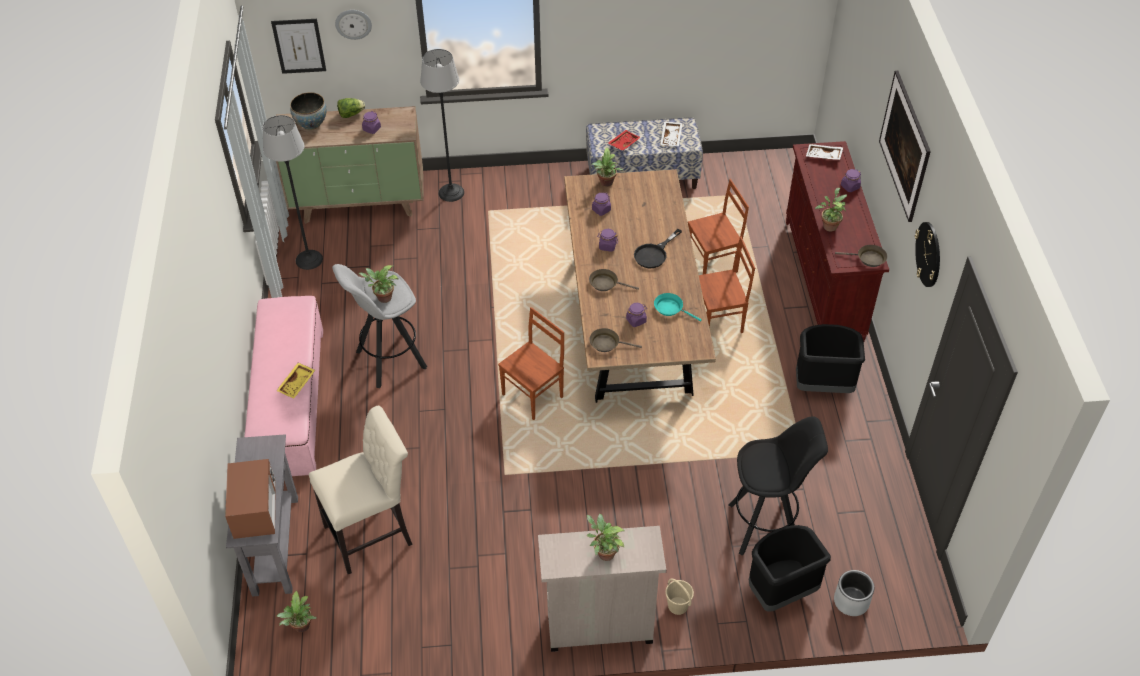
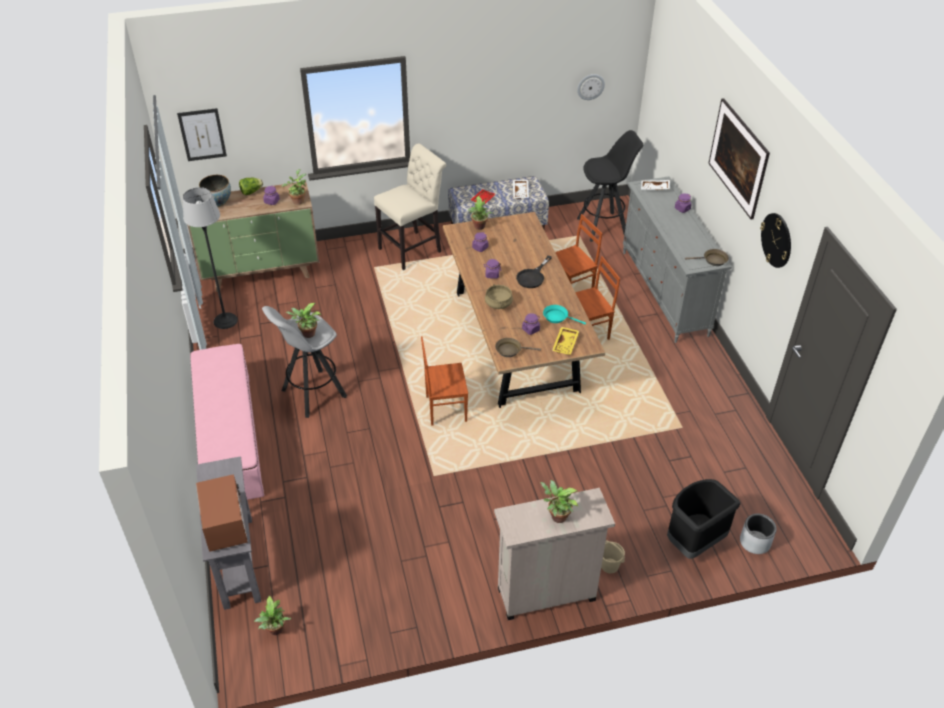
camera: 10 degrees left, 5 degrees down
(297, 384) = (239, 417): yellow tray -> yellow tray (566, 344)
(353, 23) = (249, 111): wall clock -> wall clock (590, 86)
(373, 534) = (326, 540): beige stool -> beige stool (413, 249)
(451, 193) = (339, 256): floor lamp -> none
(534, 396) = (445, 408): brown chair -> brown chair turned 135 degrees counterclockwise
(606, 283) = (498, 303): brown frying pan -> beige cooking pot
(766, 526) = (667, 490): black stool -> black stool (603, 226)
(822, 385) = (685, 373): black trash can -> none
(823, 281) = (664, 293): red dresser -> grey dresser
(829, 225) = (674, 238): potted plant -> potted plant (298, 200)

